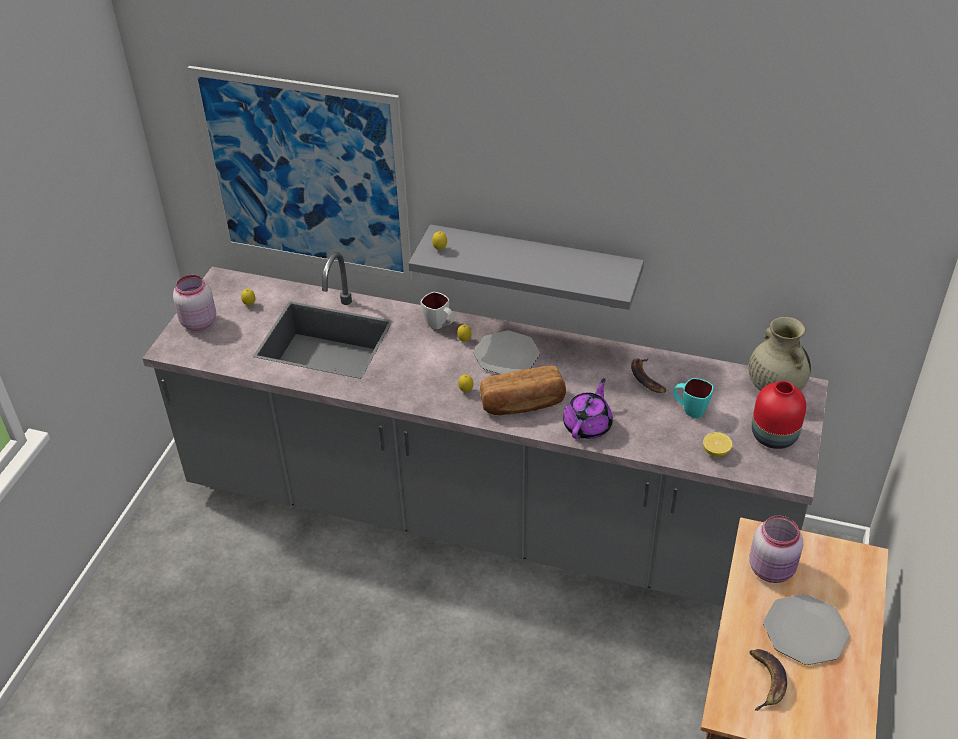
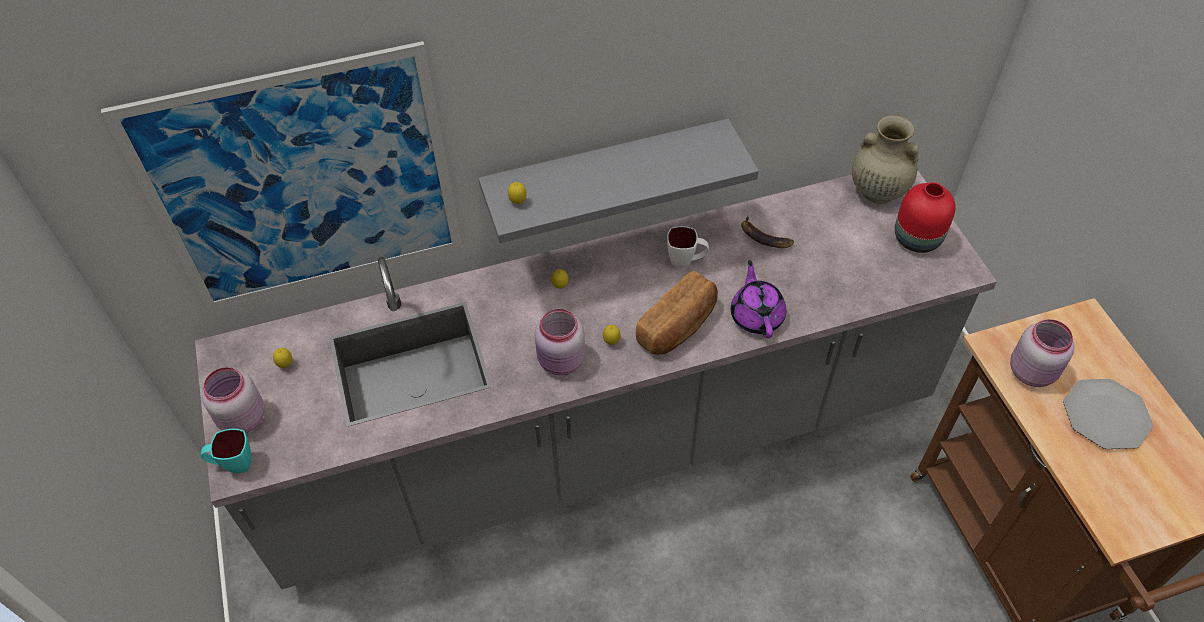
camera: 35 degrees left, 10 degrees up
(420, 386) = (561, 362): none -> pink jar
(440, 326) = (520, 282): white mug -> white mug (686, 261)
(506, 355) = (615, 280): plate -> none
(689, 410) = (828, 250): turquoise mug -> turquoise mug (233, 464)
(716, 452) = (886, 281): lemon -> none
(766, 681) = (1121, 483): banana -> none

